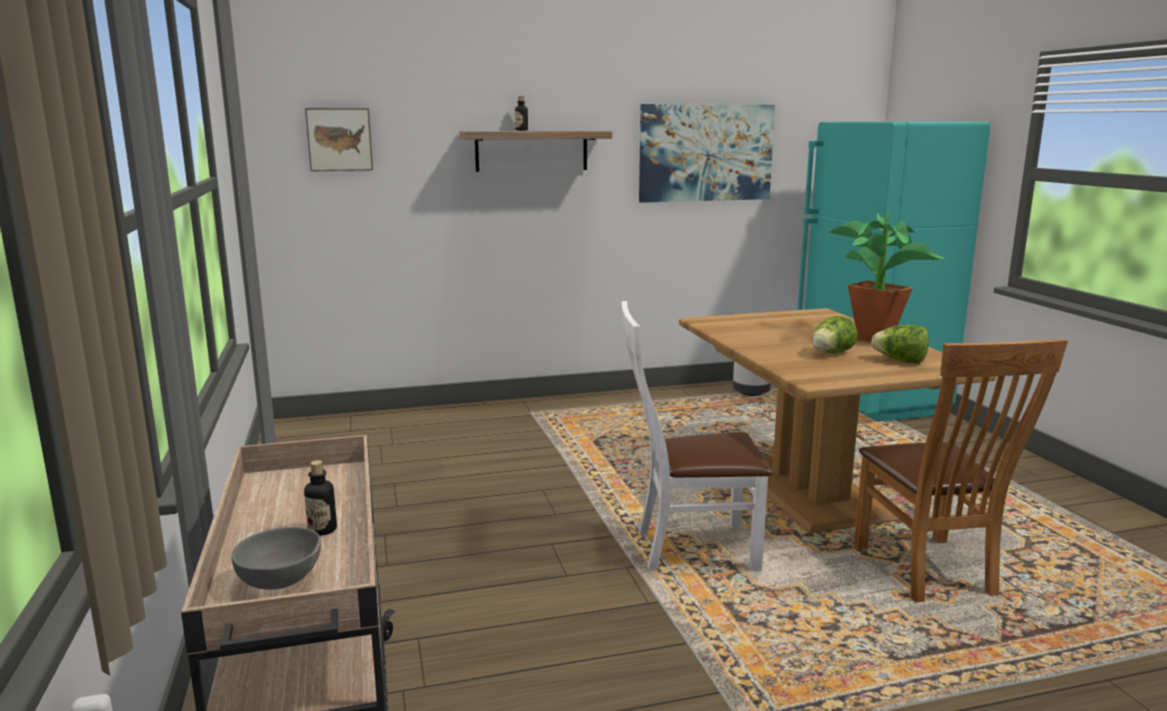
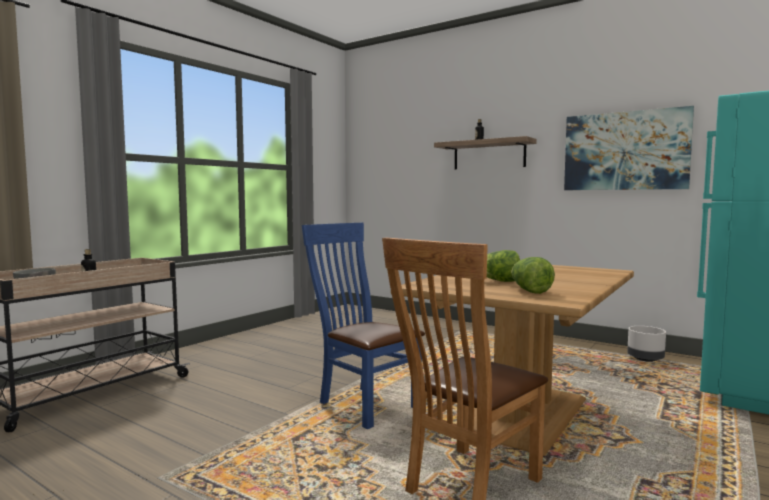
camera: 50 degrees right, 10 degrees down
(339, 139) = (388, 153): picture -> none
(688, 549) = (364, 404): white chair -> blue chair
(870, 337) = (577, 282): potted plant -> none

